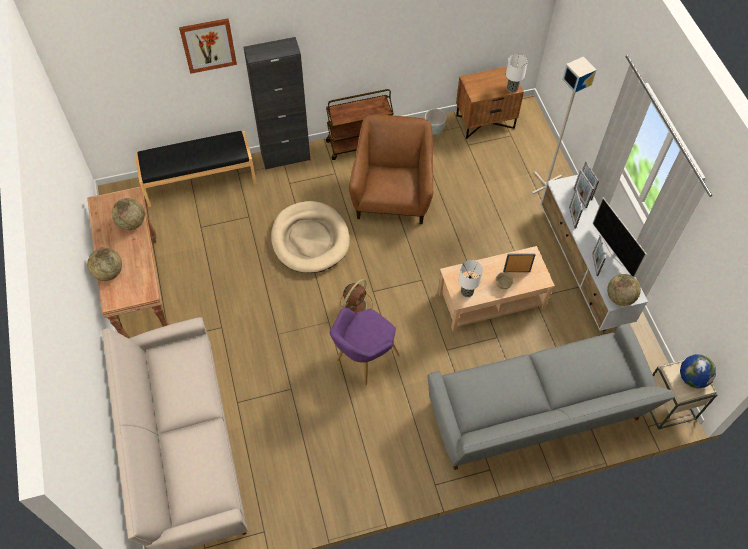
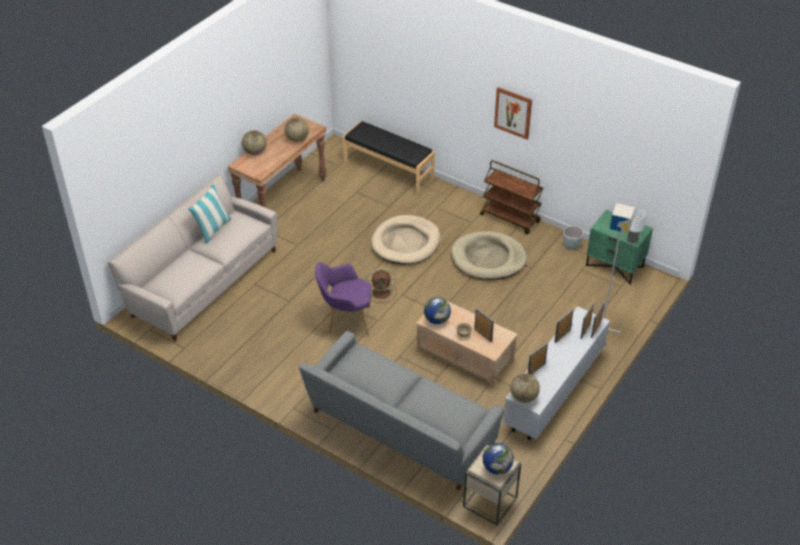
camera: 50 degrees right, 15 degrees down
(161, 391) = (213, 229): none -> pillow
(208, 45) = (425, 64): picture -> picture (513, 112)
(285, 157) = (454, 193): black cabinet -> none
(392, 196) = (488, 259): brown armchair -> beige dog bed
(467, 291) = (437, 320): table lamp -> globe
(485, 121) = (615, 266): brown nightstand -> green nightstand
(614, 252) = (559, 374): television -> none

